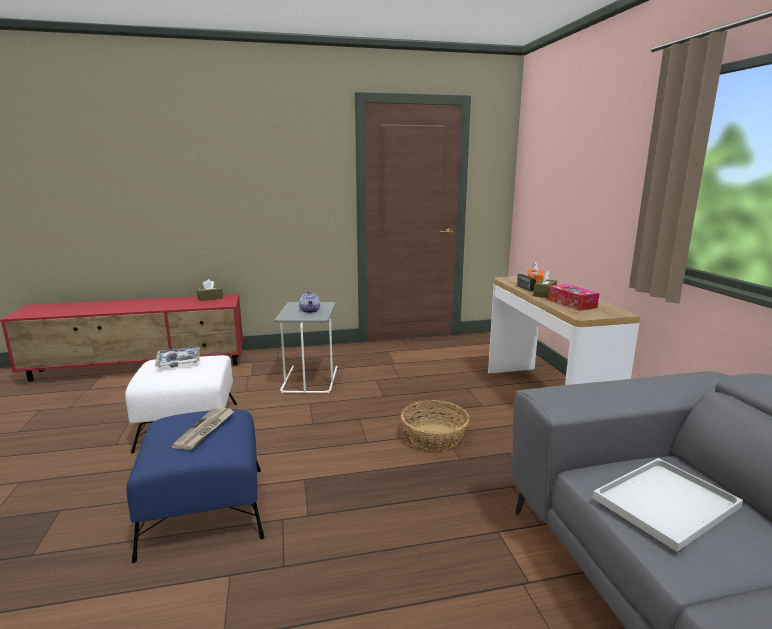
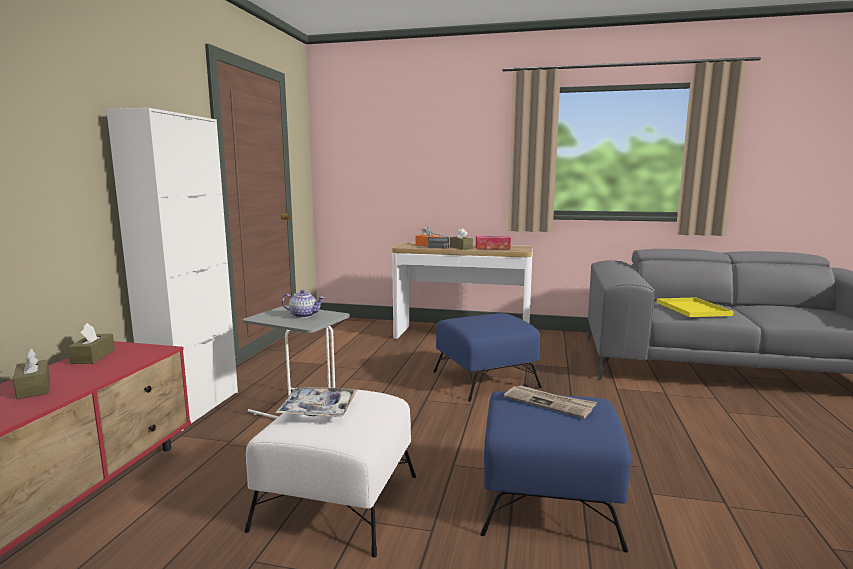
camera: 65 degrees left, 5 degrees down
(162, 303) = (34, 388): none -> brown tissue box
(289, 353) = (194, 408): none -> white cabinet
(434, 437) = (486, 379): basket -> blue ottoman
(665, 504) = (694, 309): white tray -> yellow tray

